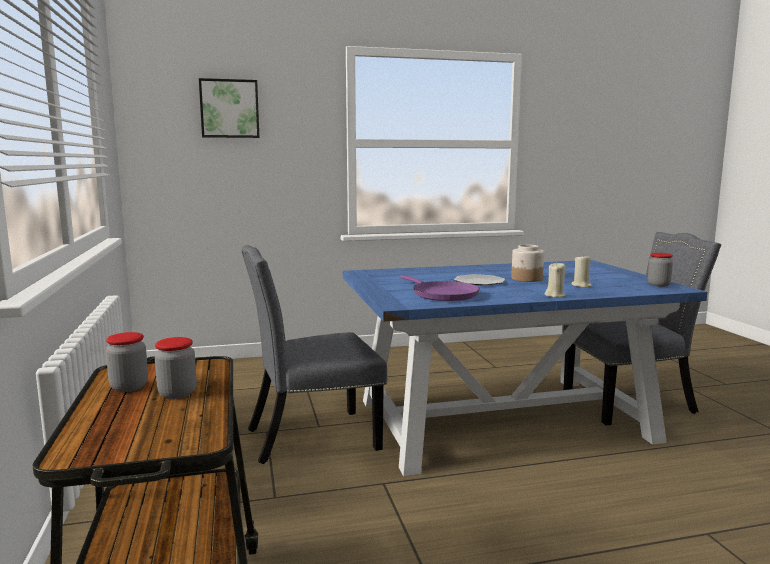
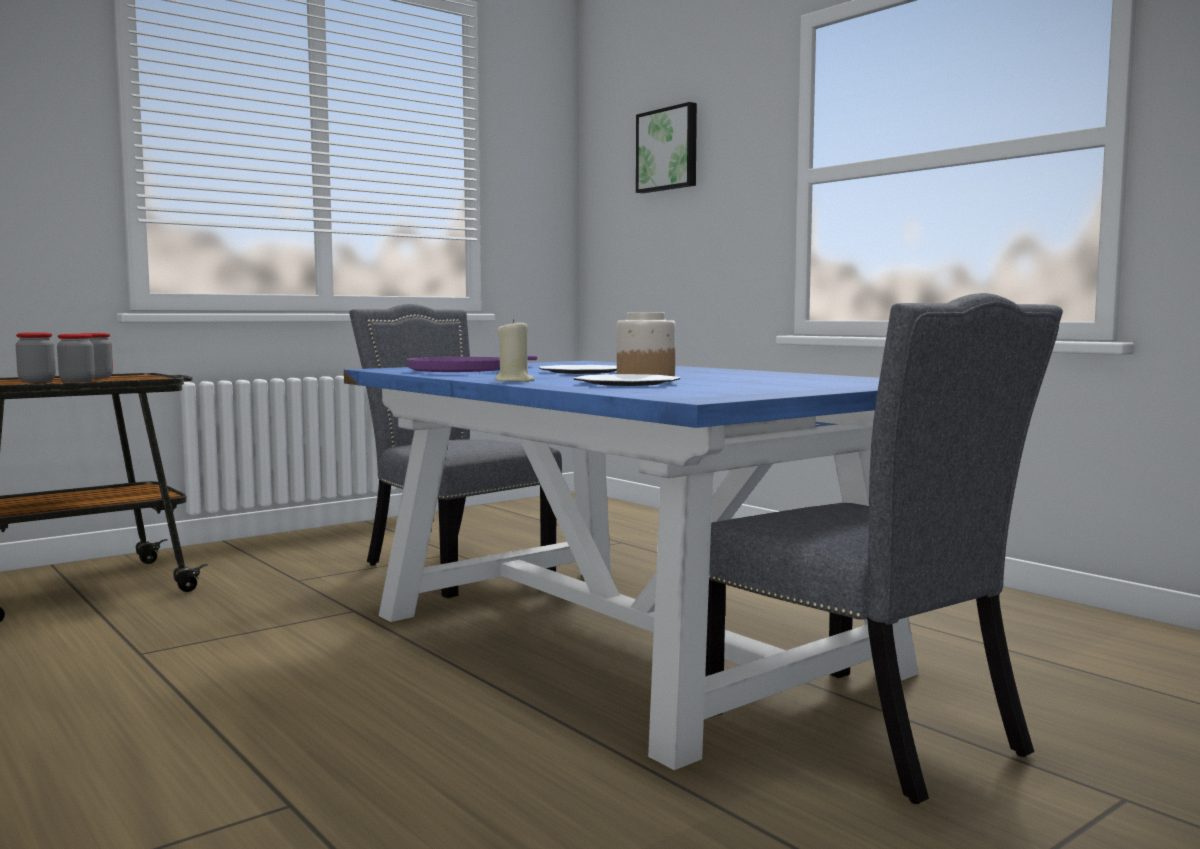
camera: 65 degrees right, 5 degrees down
(581, 285) = (626, 383): beige candle -> plate
(658, 285) = (715, 394): jar -> jar (37, 381)

